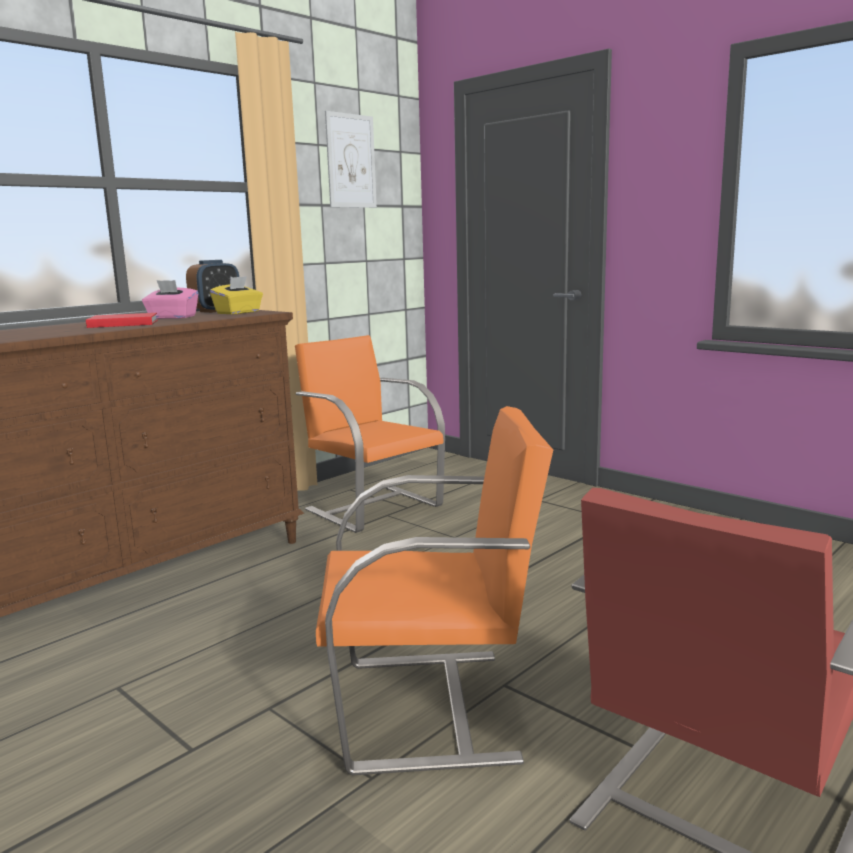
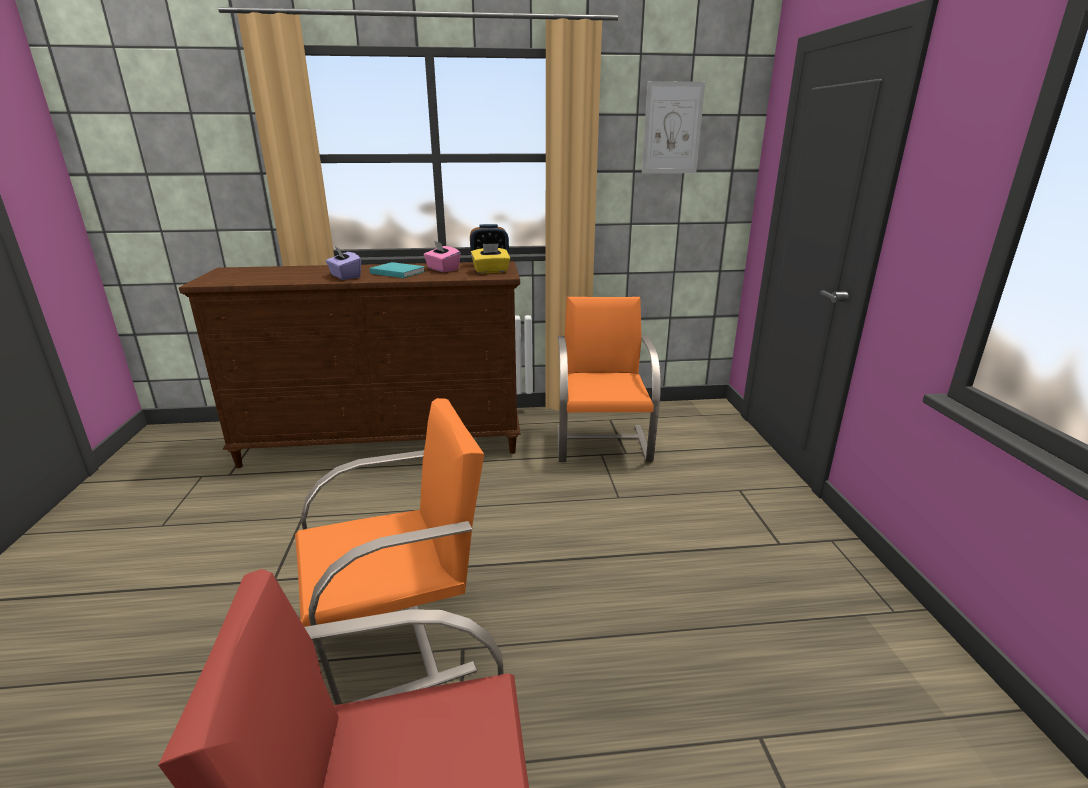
camera: 40 degrees right, 10 degrees up
(60, 332) = (345, 276): none -> purple tissue box
(121, 324) = (397, 272): red book -> turquoise book
(433, 708) = (400, 636): orange chair -> orange chair turned 60 degrees counterclockwise

